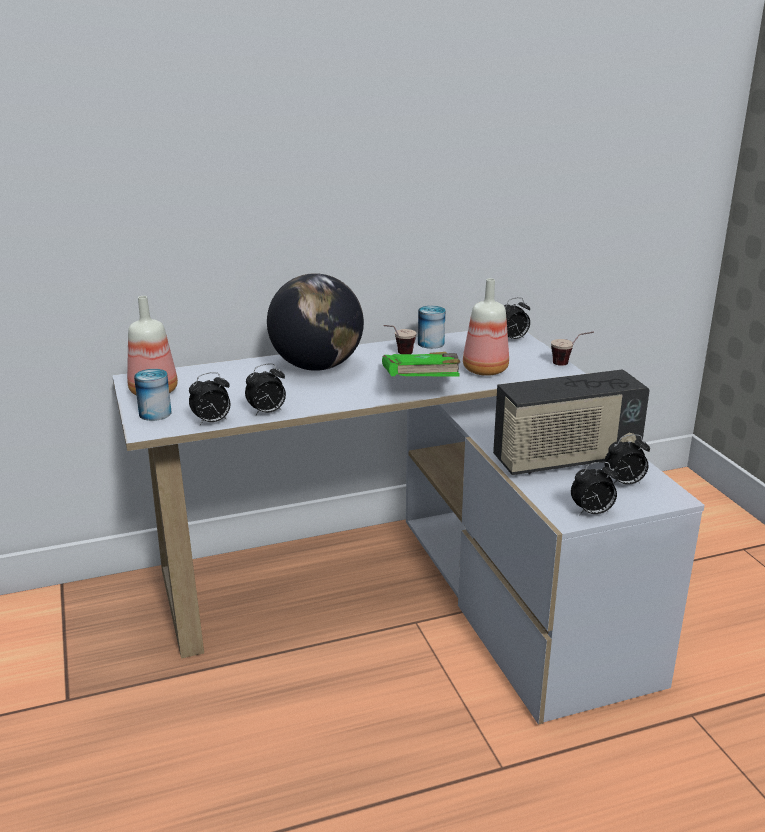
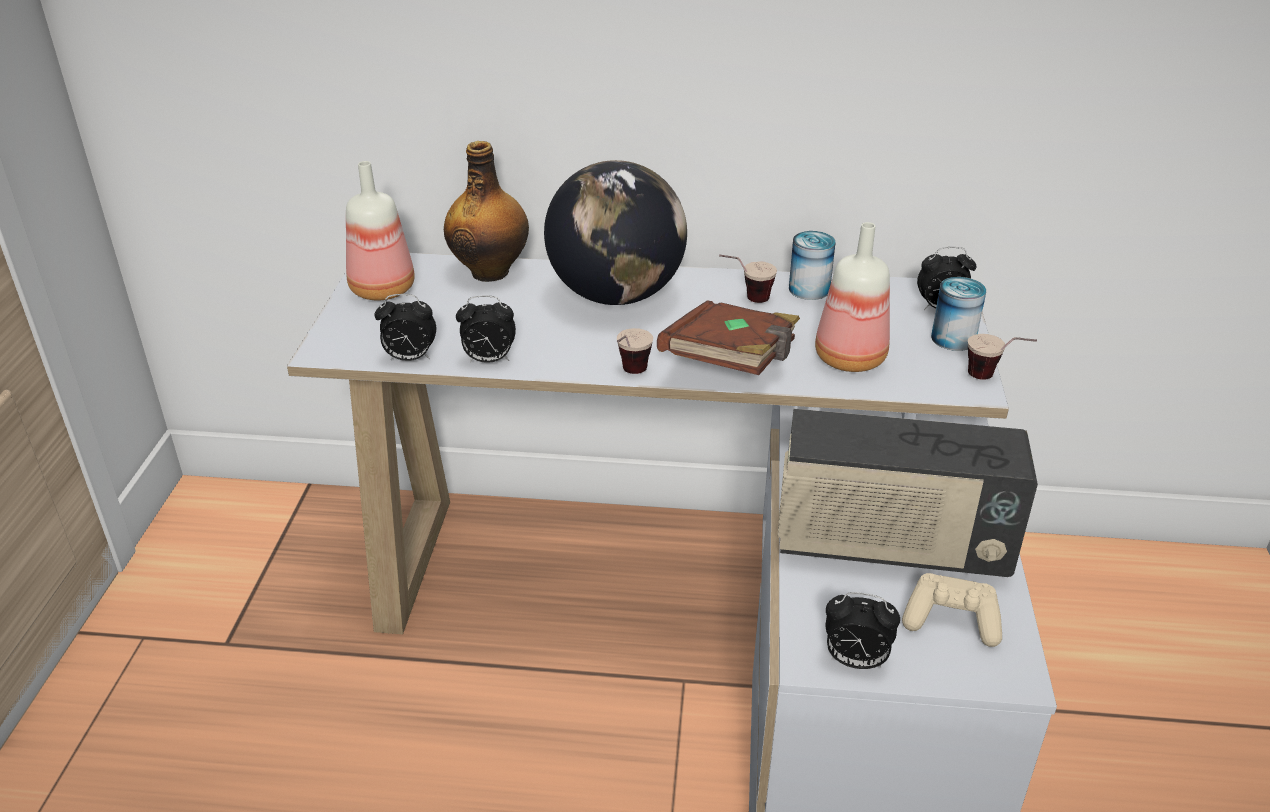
camera: 25 degrees right, 10 degrees up
(155, 413) = (355, 326): can -> can (953, 338)
(220, 369) = (491, 271): none -> bottle
(365, 402) = (629, 376): none -> cup
(421, 385) = (732, 364): green book -> brown book
(624, 483) = (951, 621): alarm clock -> beige game controller

